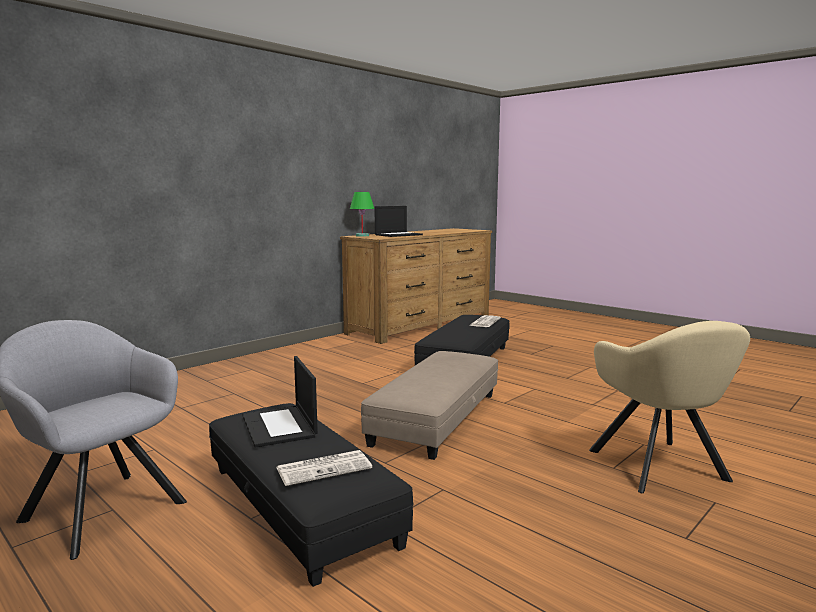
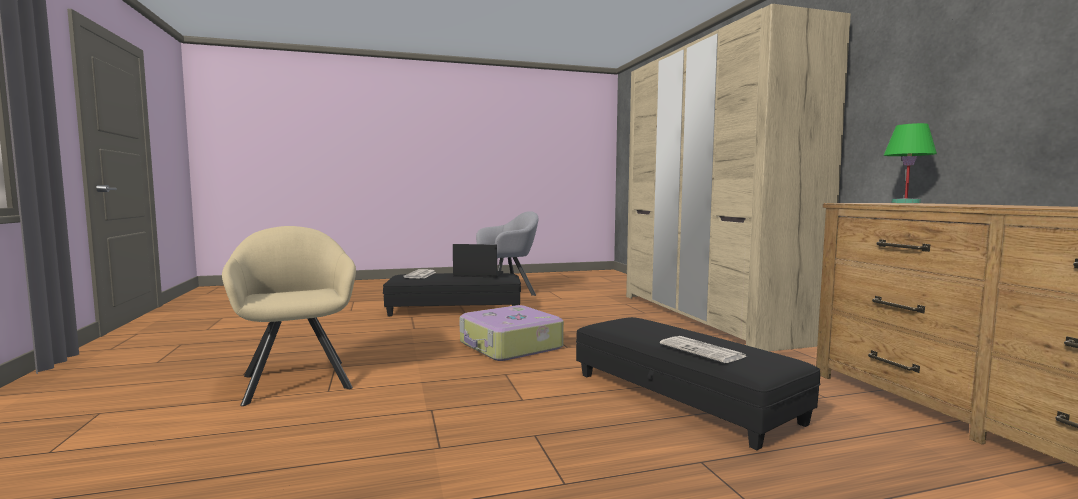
camera: 120 degrees right, 5 degrees down
(235, 371) = (708, 316): none -> beige wardrobe
(398, 235) = (943, 204): laptop -> none
(436, 418) = (510, 346): beige ottoman -> suitcase
(661, 468) = (297, 379): beige armchair -> beige armchair turned 45 degrees clockwise

